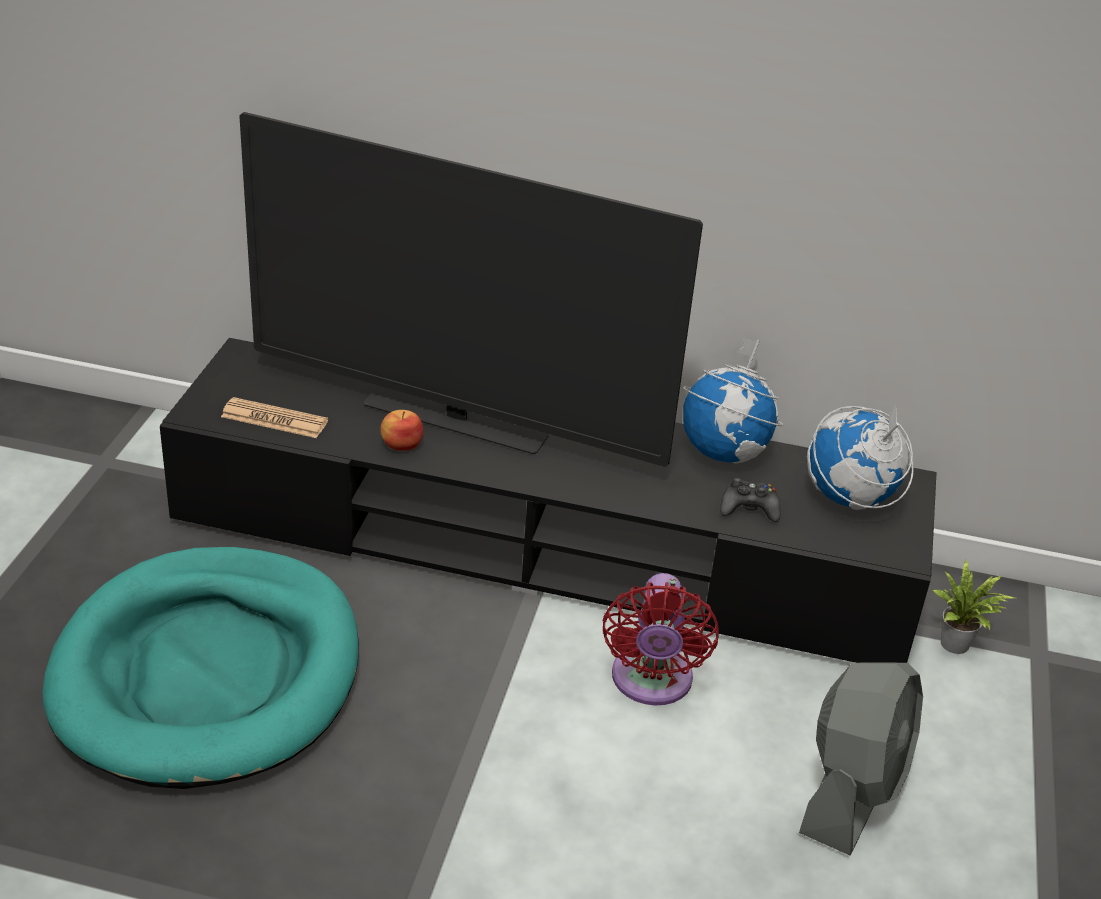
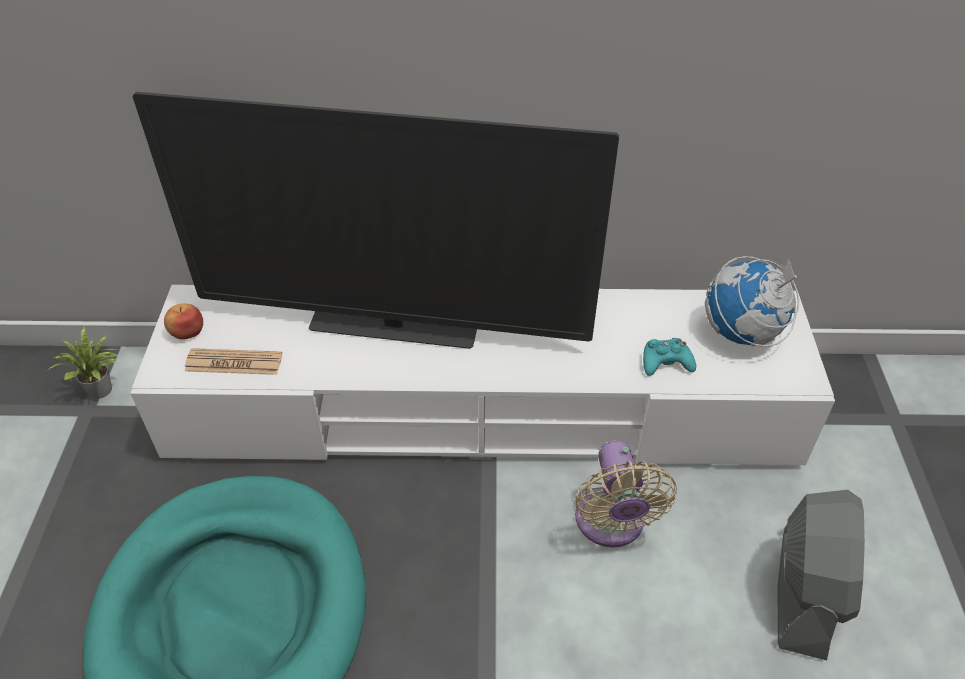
camera: 10 degrees left, 10 degrees up
(401, 444) = (354, 364): apple -> apple (187, 332)
(544, 546) = (484, 409): black tv stand -> white tv stand
(651, 683) = (611, 524): red fan -> beige fan
(725, 452) = (626, 309): globe -> none
(749, 508) = (665, 362): black game controller -> turquoise game controller
(958, 645) = (833, 426): potted plant -> potted plant (103, 391)

